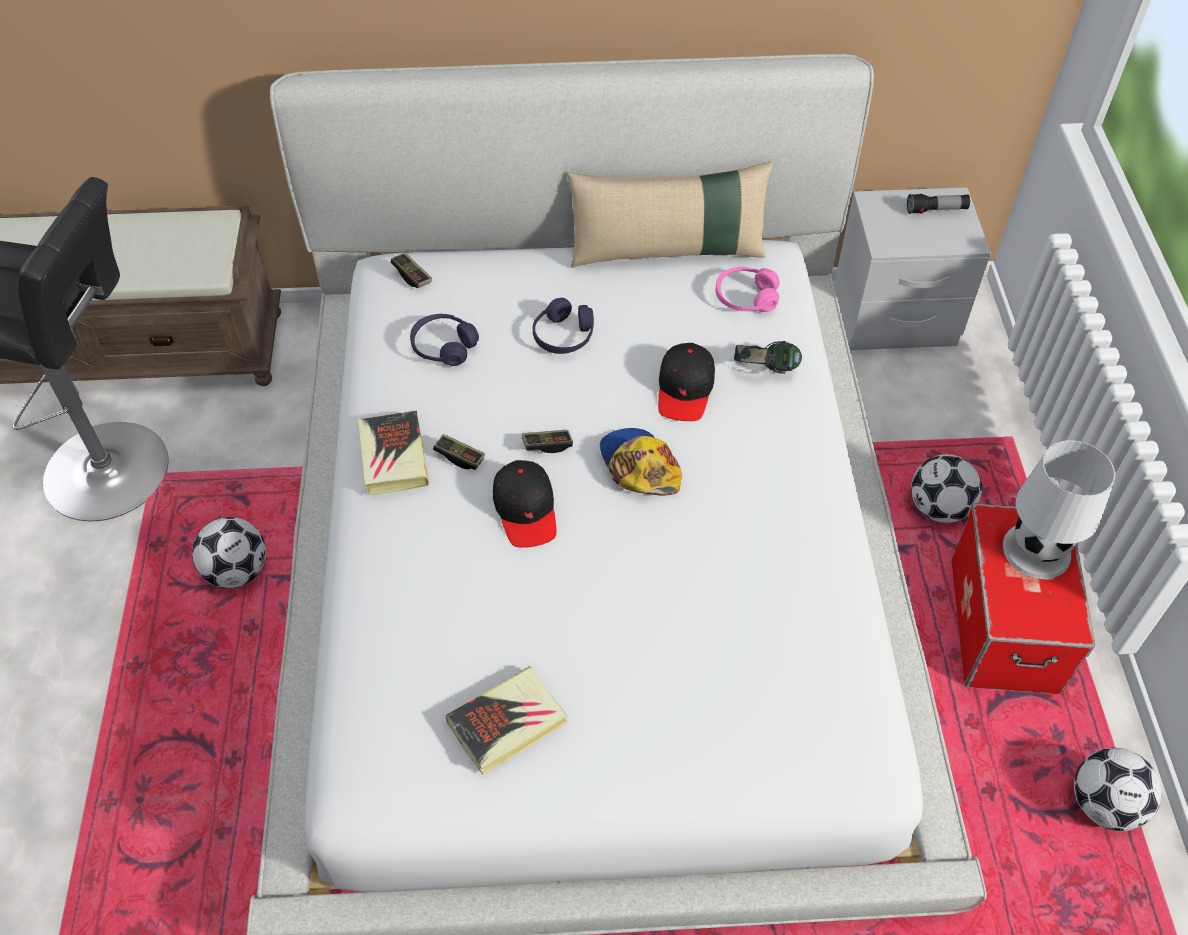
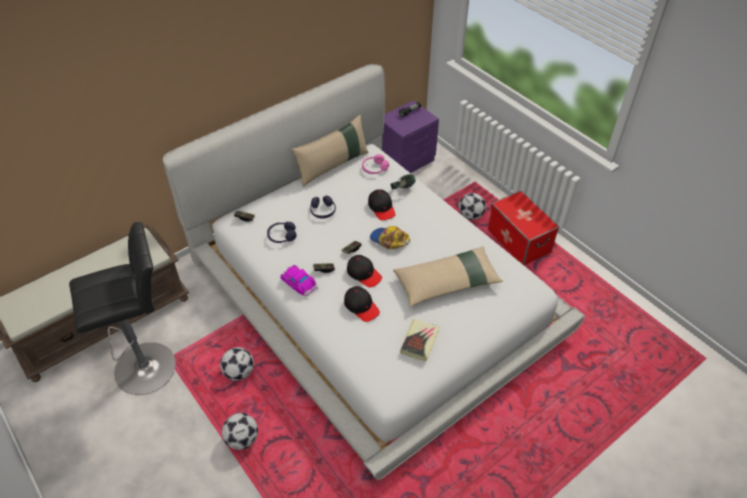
camera: 35 degrees left, 5 degrees down
(393, 457) = (299, 282): book -> toy car
(461, 576) = (361, 306): none -> black cap
(679, 627) = (447, 282): none -> beige pillow
(894, 317) = (406, 160): grey nightstand -> purple nightstand
(1035, 549) = (521, 207): white table lamp -> none
(1104, 804) = (587, 277): football -> football (242, 439)

